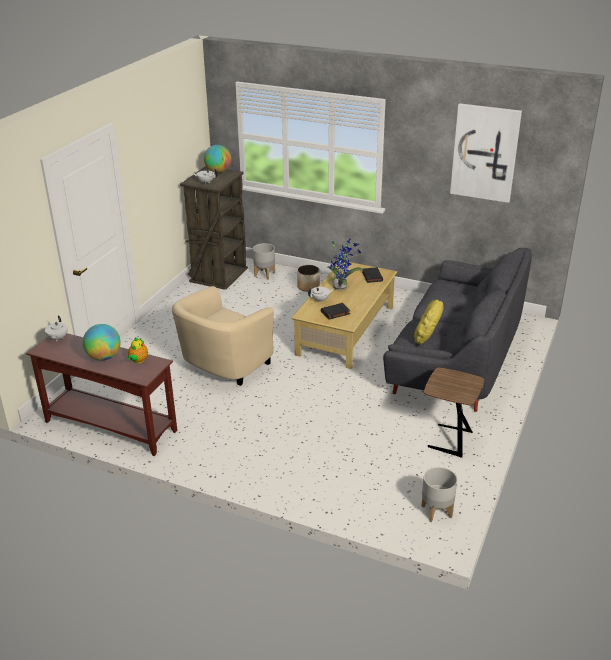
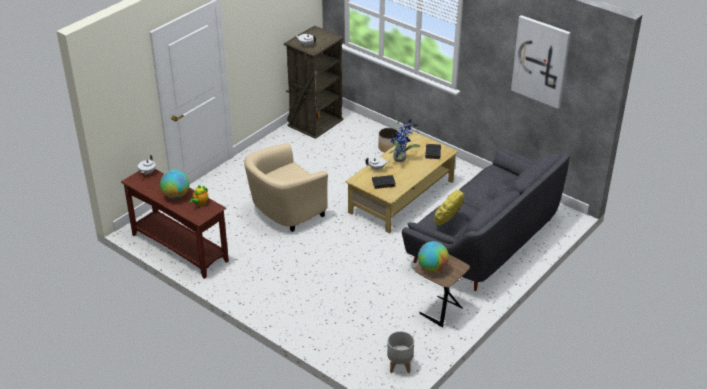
camera: 15 degrees right, 5 degrees up
(218, 172) = (321, 34): globe -> globe (432, 268)
(264, 274) = (355, 128): grey planter -> none

